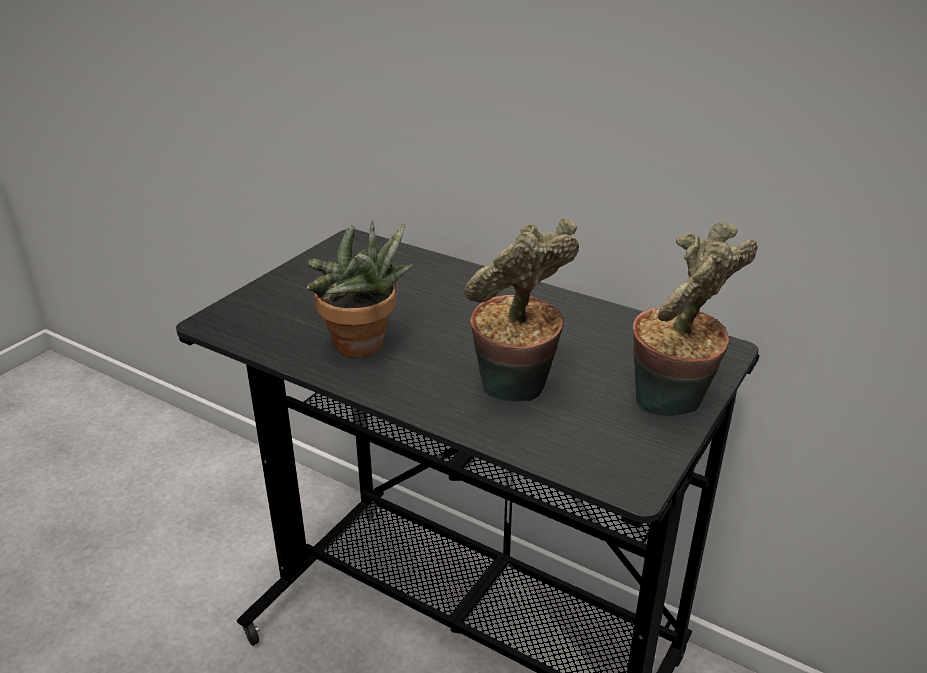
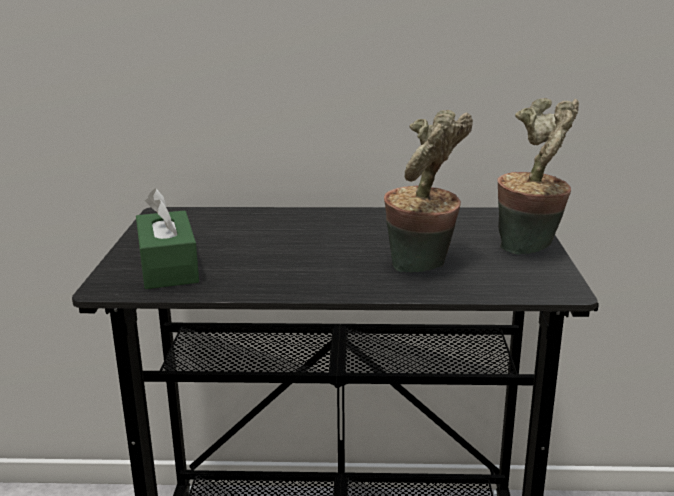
camera: 30 degrees left, 10 degrees down
(284, 313) = (168, 267): none -> green tissue box
(363, 348) = (270, 271): potted plant -> none

